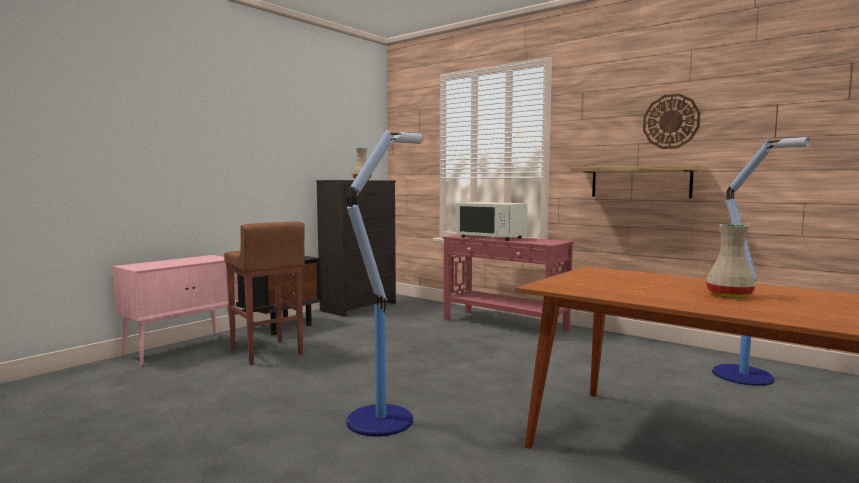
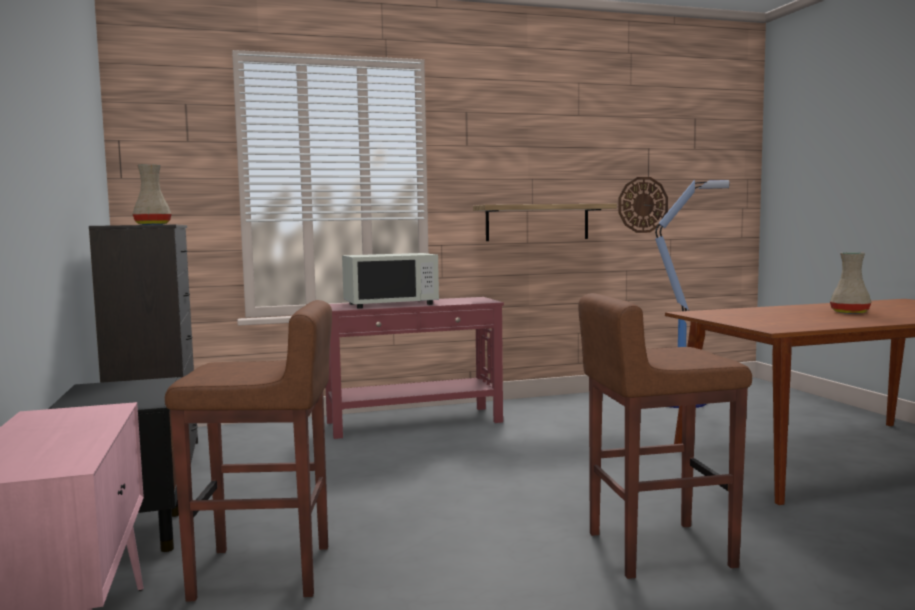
camera: 55 degrees left, 0 degrees up
(382, 419) = (657, 549): floor lamp -> brown stool
(671, 121) = (565, 156): wall clock -> wall clock (642, 204)

